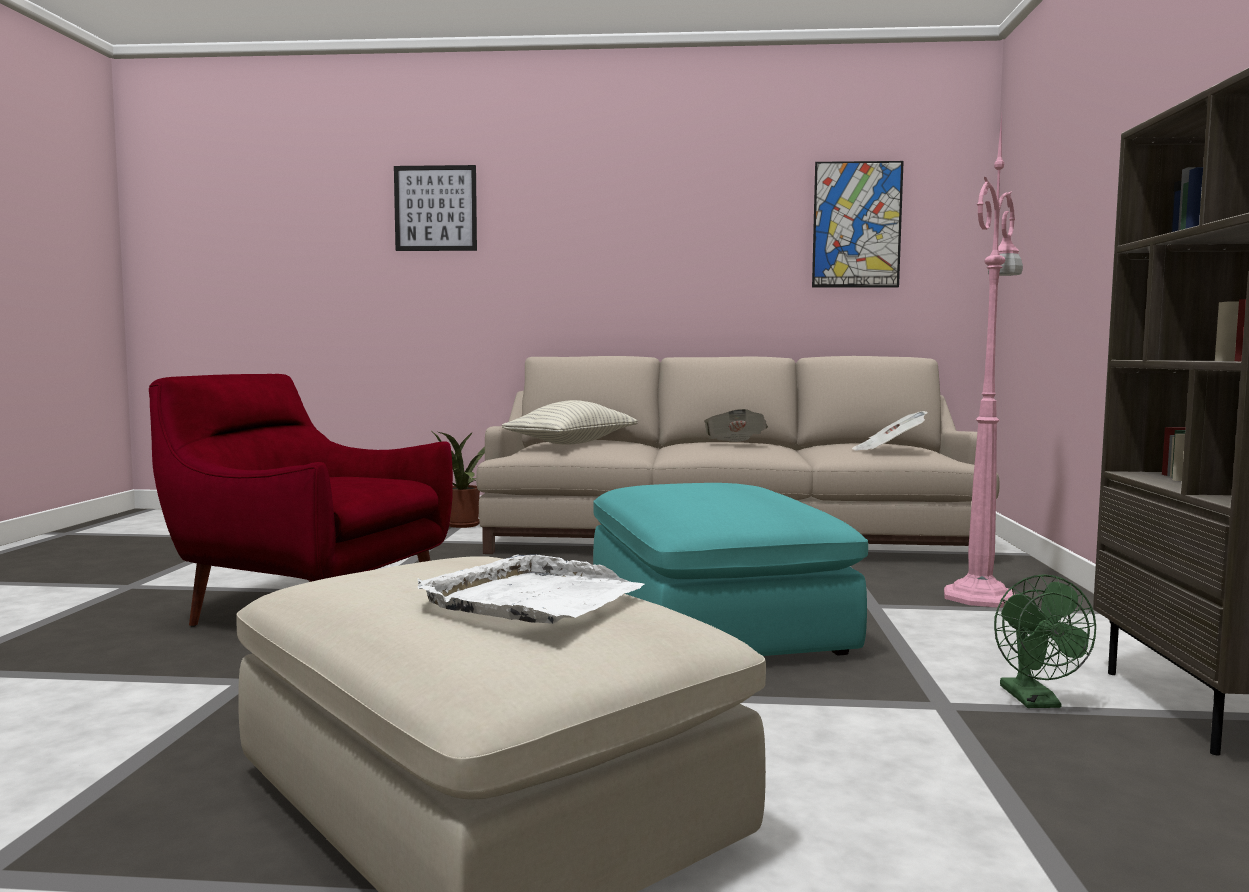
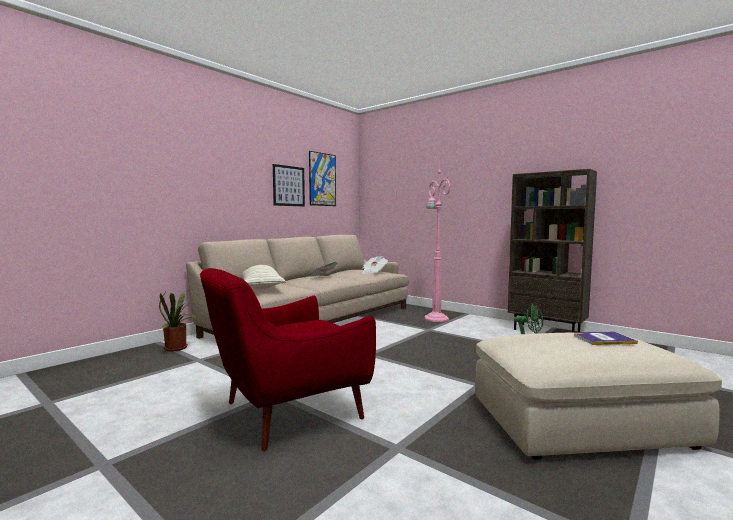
camera: 55 degrees left, 0 degrees up
(435, 208) = (123, 146): picture -> picture (289, 186)
(533, 599) = (603, 339): white tray -> book
(711, 621) = (418, 350): turquoise ottoman -> none

